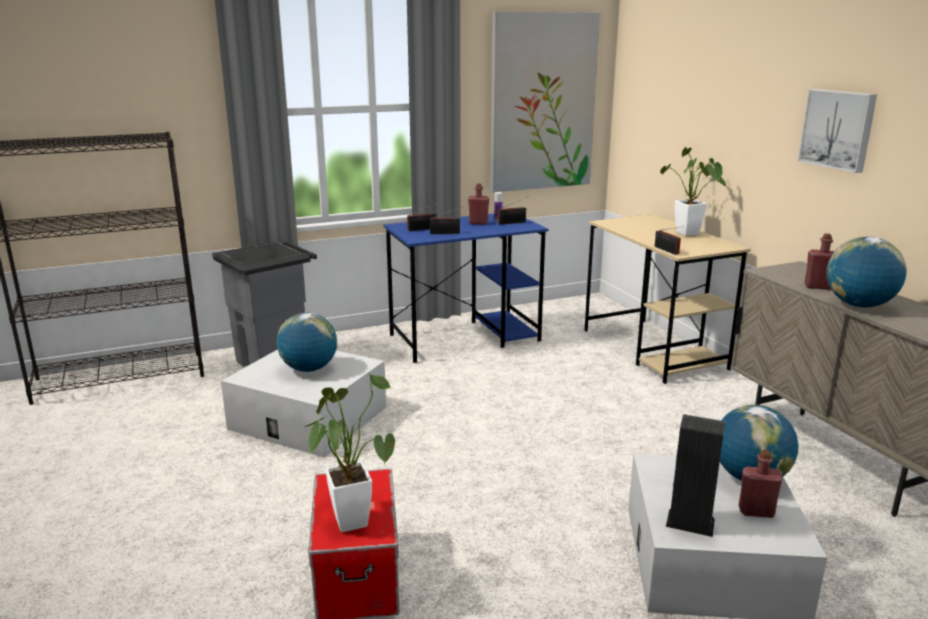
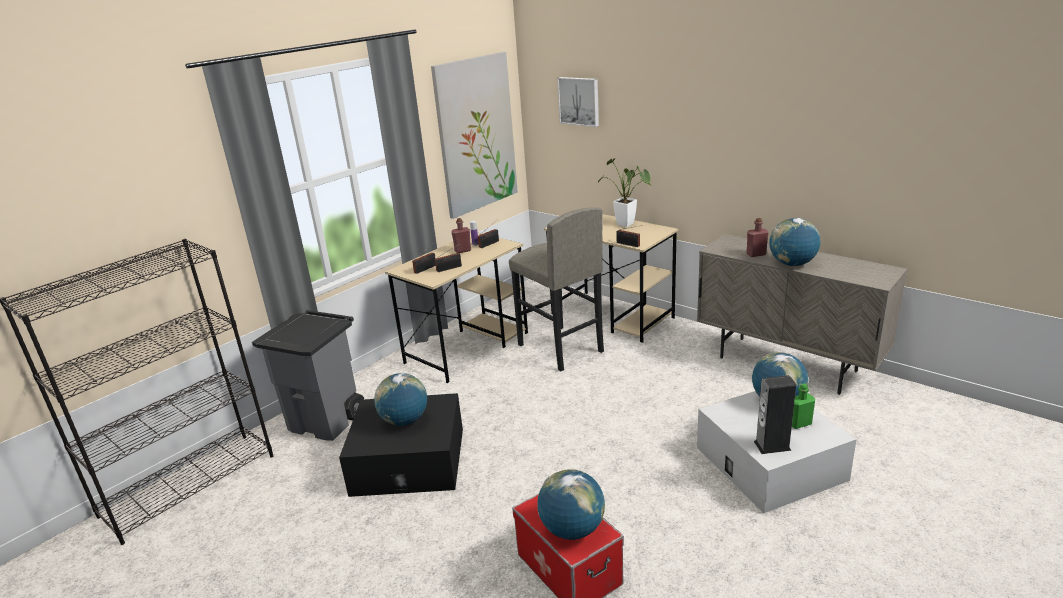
camera: 25 degrees left, 5 degrees up
(309, 418) = (409, 461): white storage box -> black storage box
(350, 517) = (572, 529): potted plant -> globe
(466, 337) = (468, 347): blue desk -> beige desk
(561, 364) = (560, 348): none -> grey stool
(756, 511) = (799, 424): red bottle -> green bottle
(838, 129) = (739, 140): picture -> picture (579, 101)

